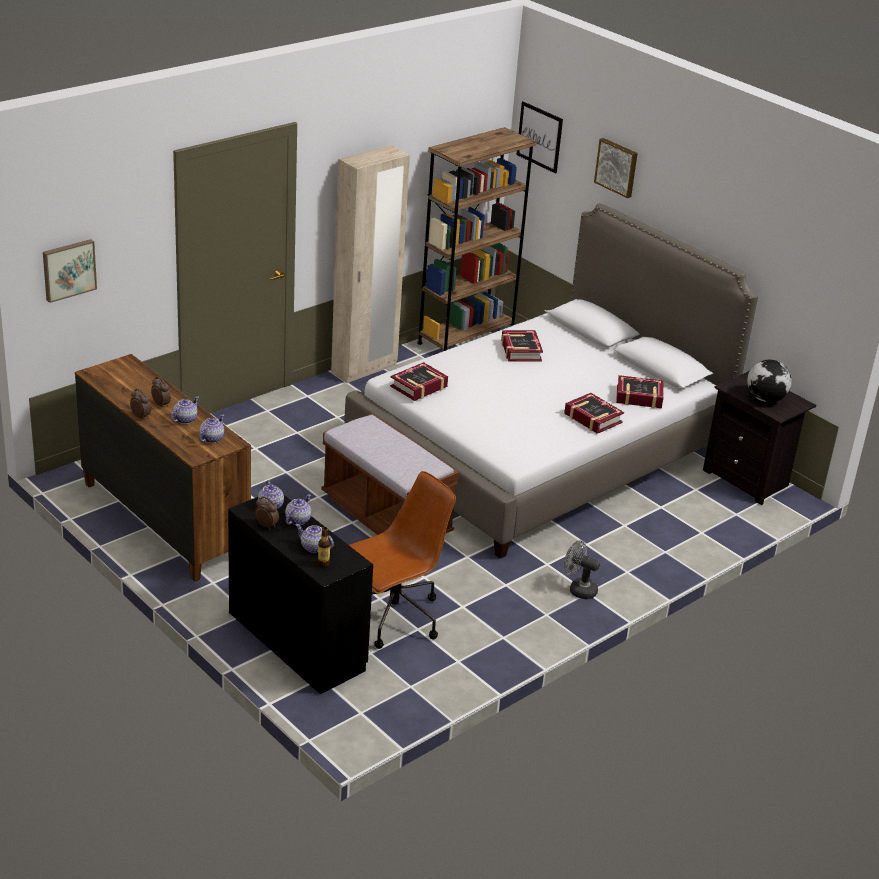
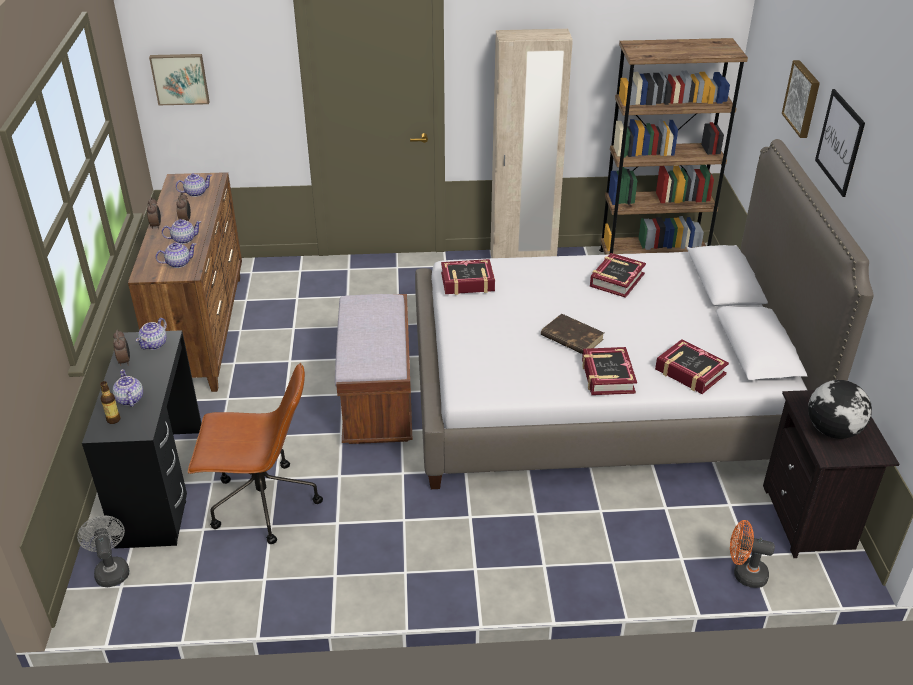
camera: 40 degrees right, 5 degrees up
(297, 520) = (155, 367): teapot -> teapot (195, 193)
(539, 137) = (760, 54): picture -> picture (839, 142)
(539, 401) = (571, 337): none -> brown book
(578, 589) = (469, 560): grey fan -> grey fan (111, 570)
(744, 525) = (744, 574): none -> orange fan

